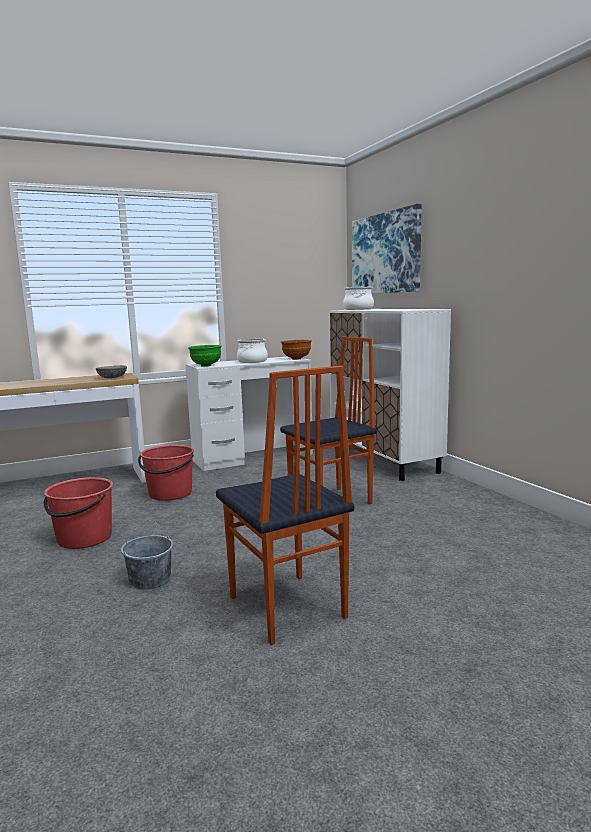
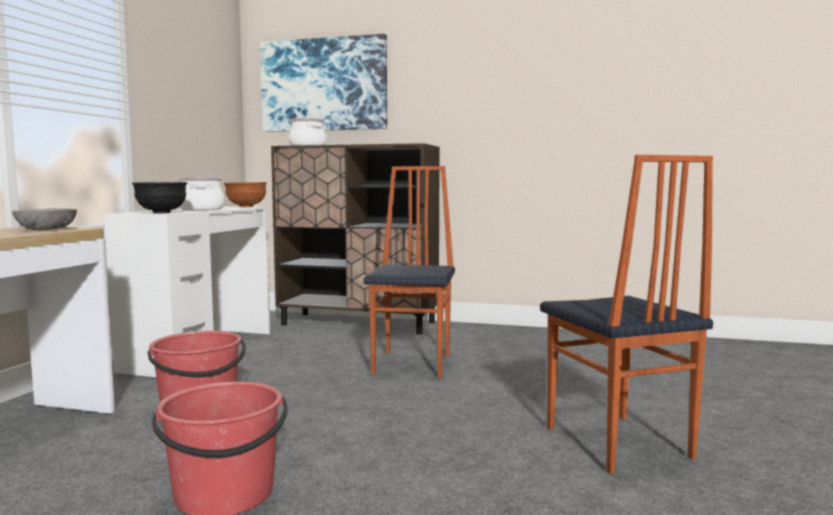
camera: 50 degrees left, 5 degrees down
(150, 579) = (450, 484): grey bucket -> none
(205, 366) = (160, 213): green bowl -> black bowl
(285, 608) = (616, 443): chair -> chair turned 60 degrees clockwise
(384, 460) = (359, 323): white cabinet -> brown cabinet

